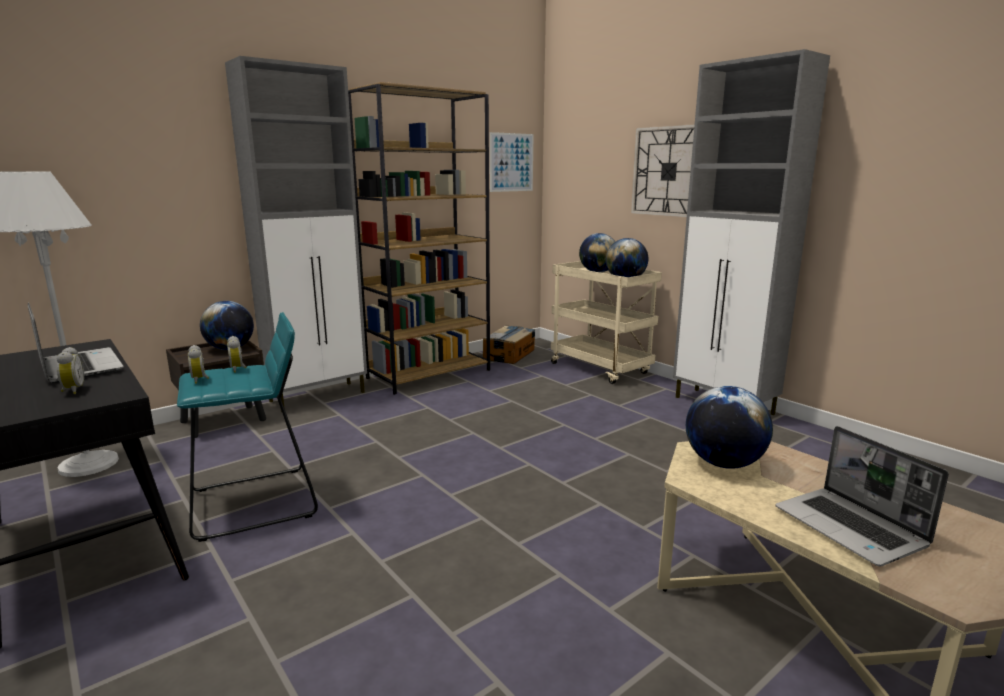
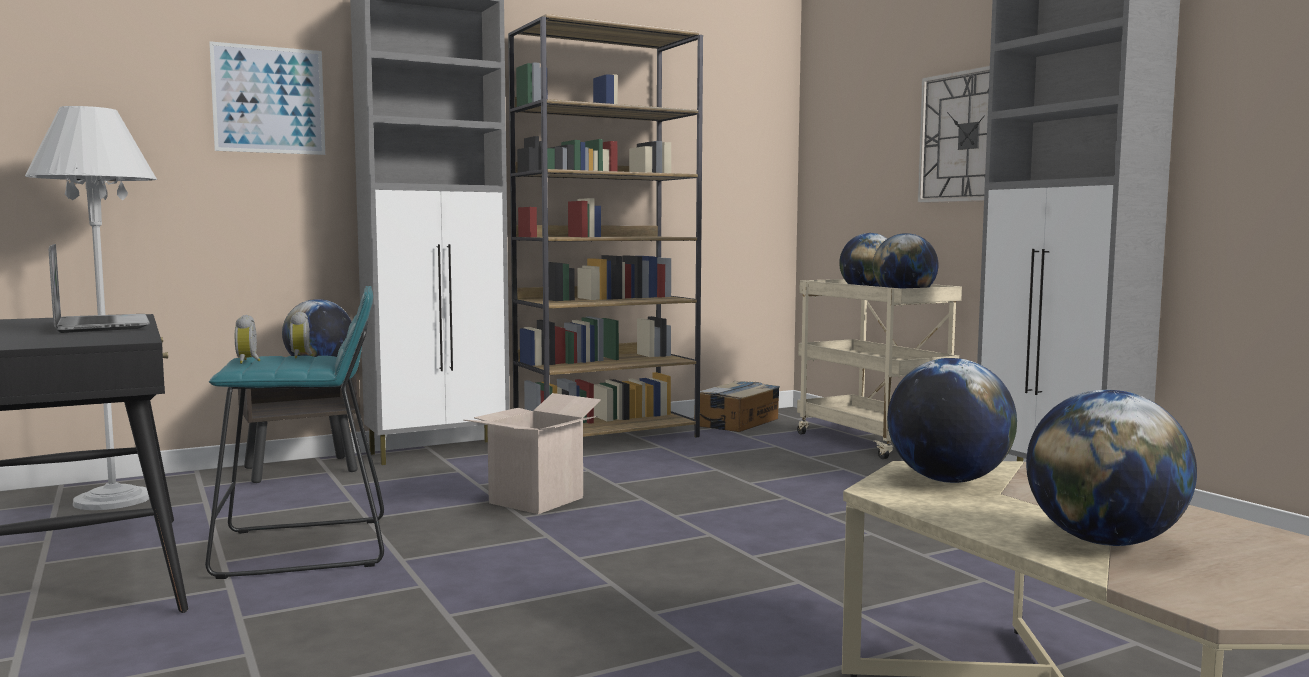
camera: 10 degrees right, 10 degrees down
(72, 390) = (78, 336): alarm clock -> none
(403, 440) = (536, 500): none -> cardboard box
(511, 162) = (748, 139): picture -> picture (269, 100)
(851, 528) = (1104, 542): laptop -> globe

